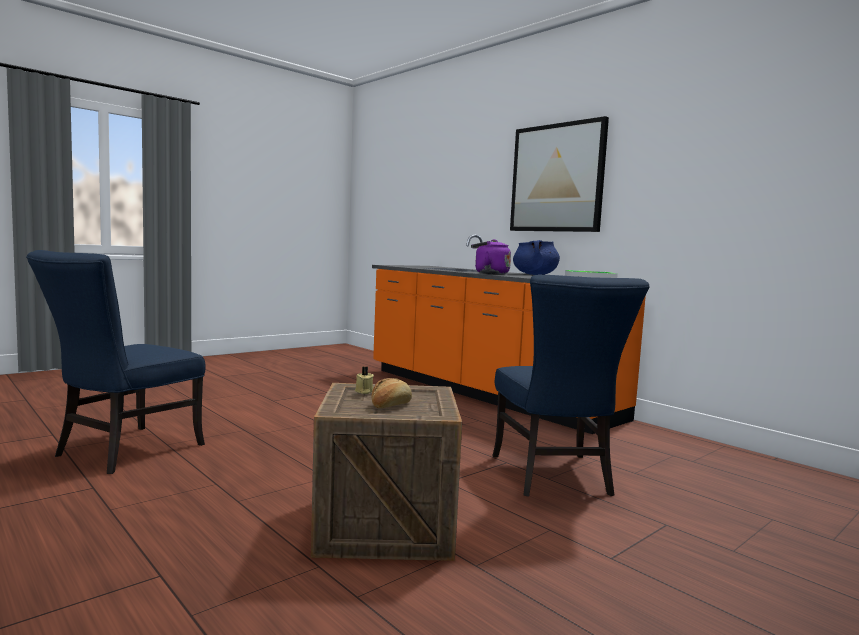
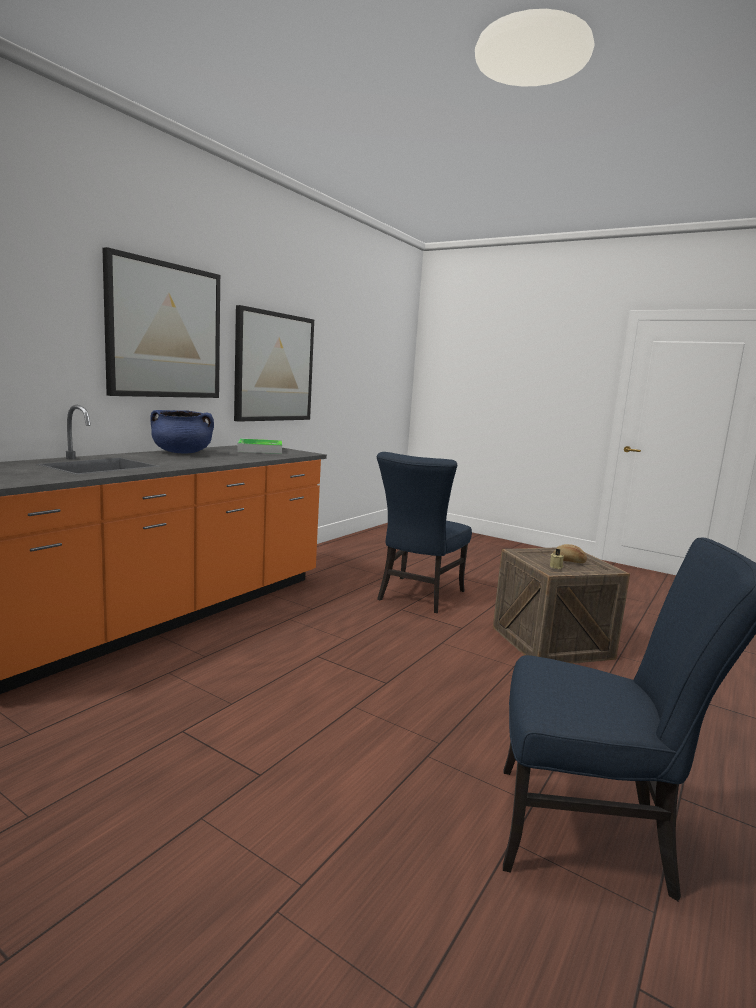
camera: 105 degrees left, 5 degrees up
(489, 273) = (202, 462): purple kettle -> none
(554, 477) = (417, 596): blue chair -> blue chair turned 135 degrees clockwise
(682, 196) = (274, 367): none -> picture

